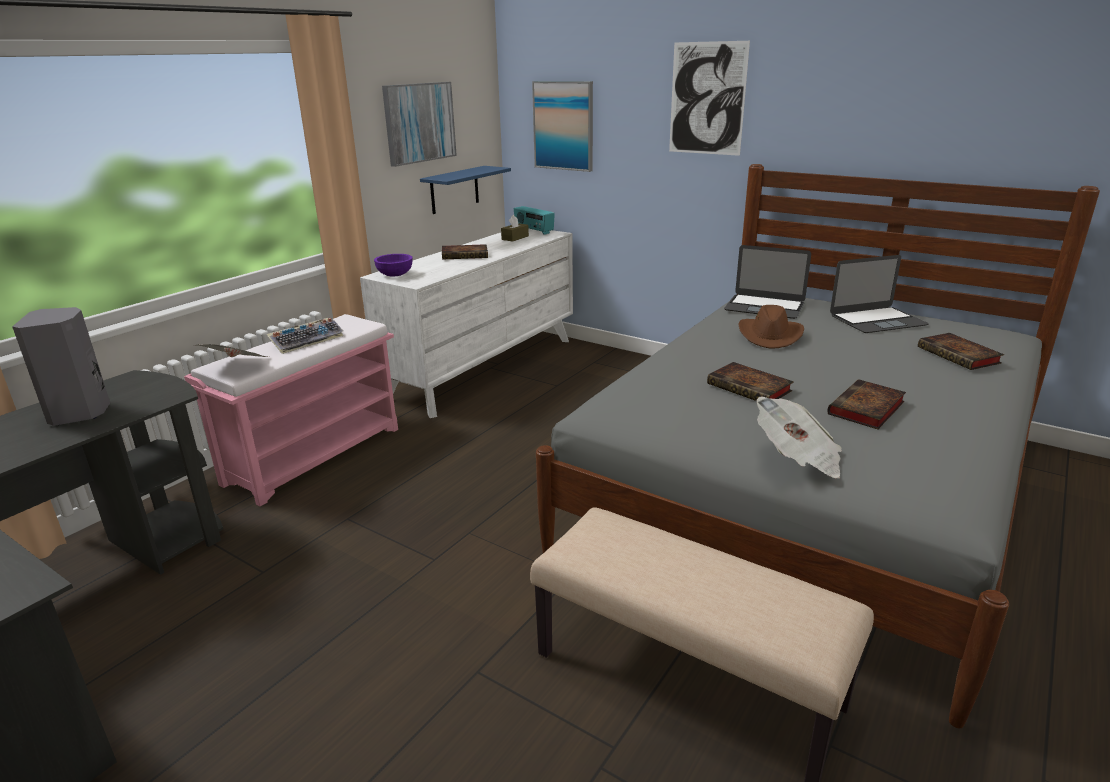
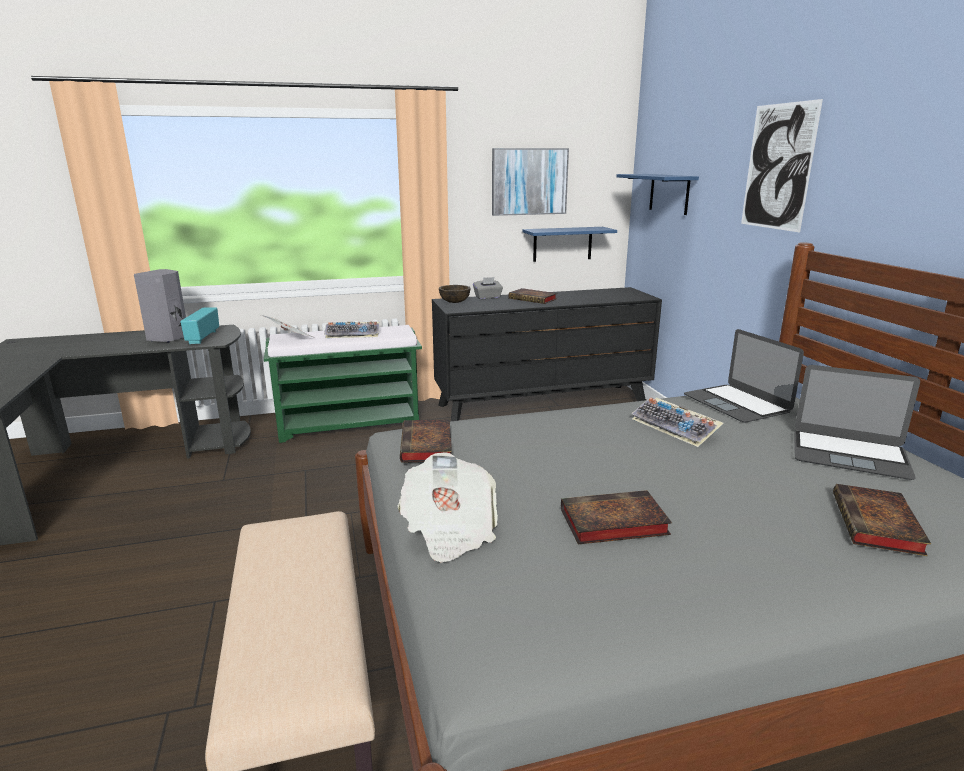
camera: 40 degrees right, 5 degrees down
(315, 454) = (350, 424): pink bench -> green bench
(394, 275) = (454, 302): purple bowl -> brown bowl
(417, 263) = (488, 297): none -> grey tissue box
(484, 367) = (543, 405): white dresser -> black dresser
(515, 238) = (602, 294): brown tissue box -> none
(533, 231) = (631, 292): radio -> radio (202, 337)
(563, 126) = (669, 193): picture -> blue shelf
(751, 388) = (545, 461): book -> book (427, 446)
(770, 336) = (676, 428): brown hat -> keyboard

